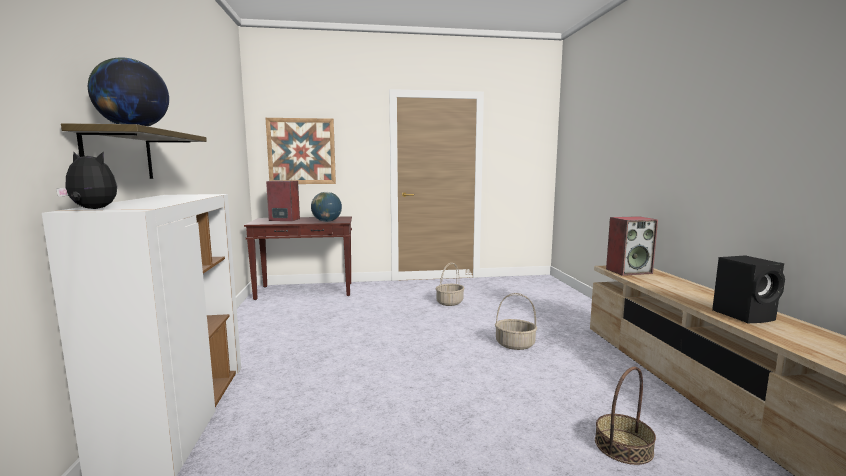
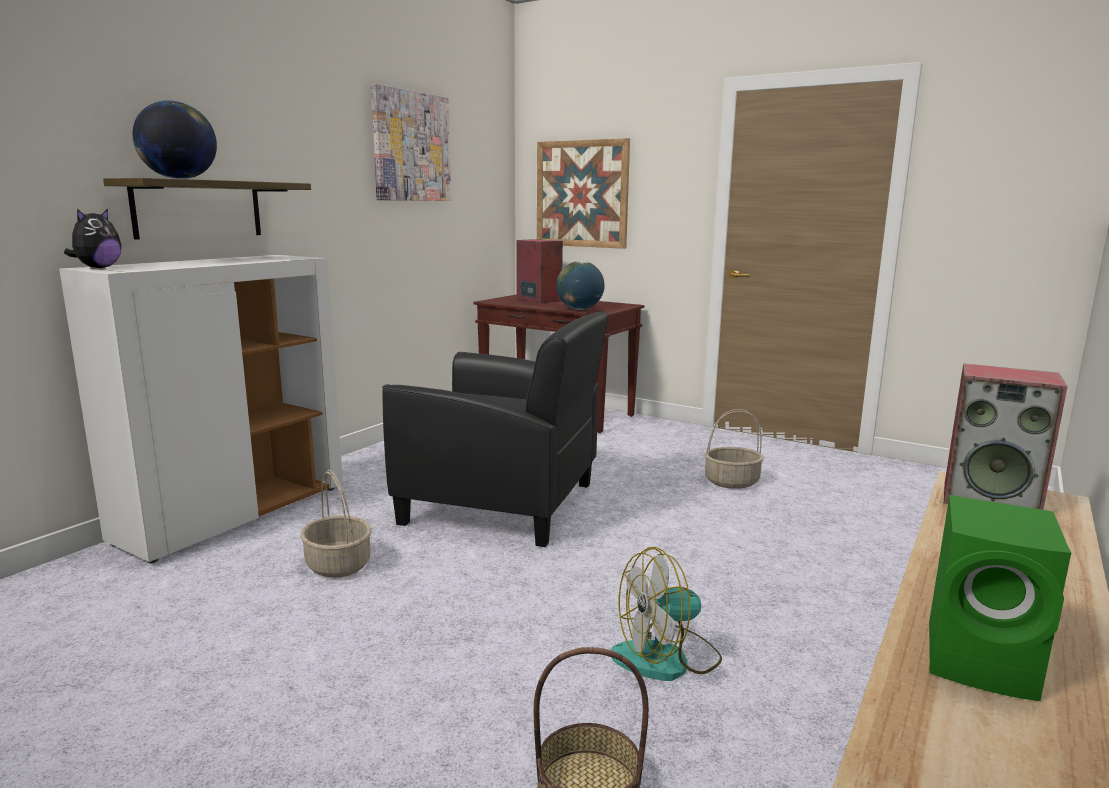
camera: 40 degrees right, 5 degrees up
(92, 209) = (98, 268): plush toy -> plush toy turned 60 degrees clockwise
(211, 115) = (411, 147): none -> picture
(363, 346) = (502, 504): none -> black armchair
(515, 344) = (716, 579): basket -> basket (339, 565)
(556, 383) = (666, 658): none -> fan
(745, 315) = (985, 662): black speaker -> green speaker

